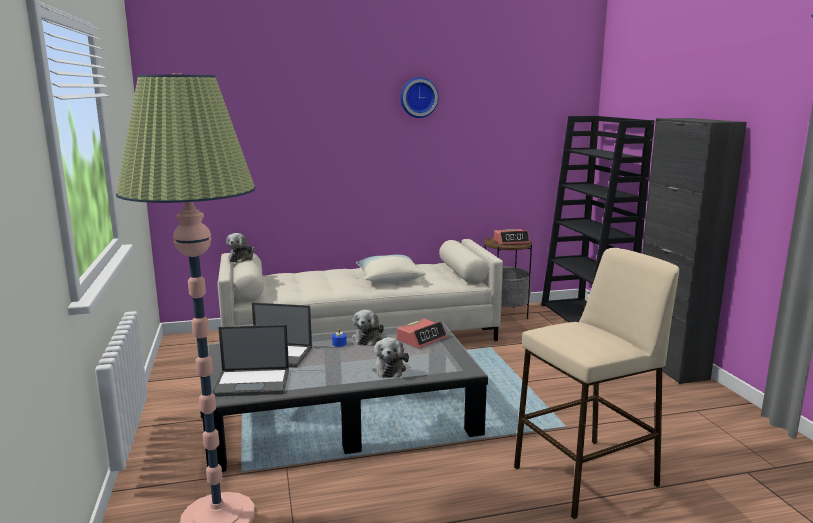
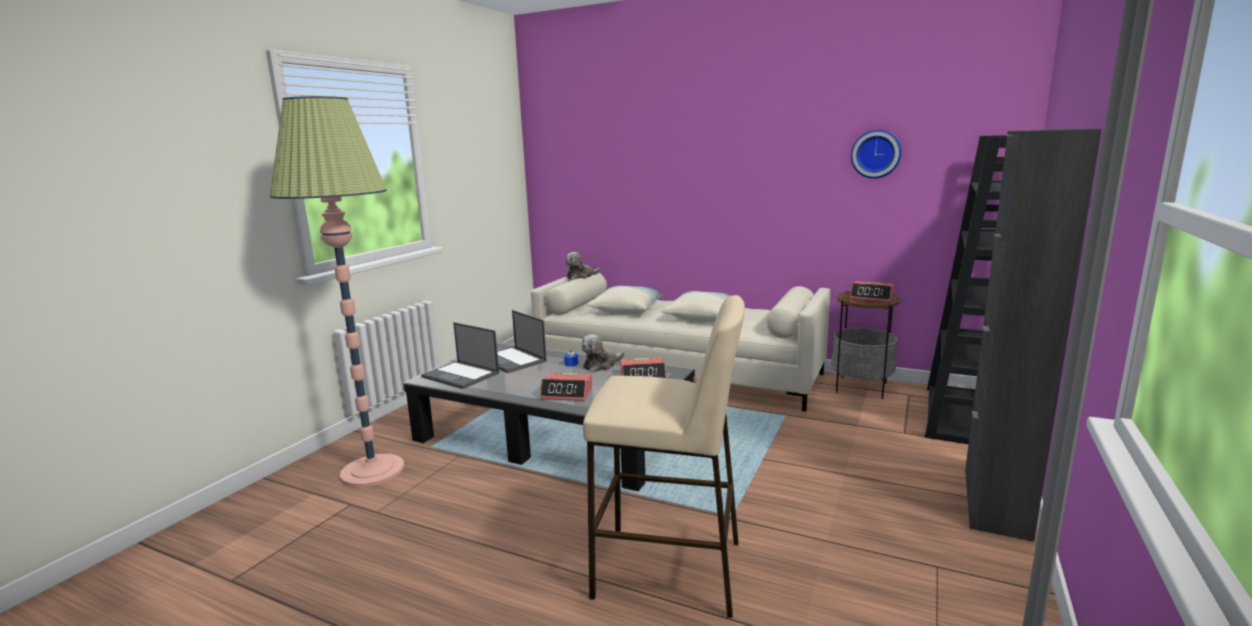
camera: 40 degrees right, 0 degrees up
(311, 285) = (626, 310): none -> pillow
(389, 368) = (567, 393): plush toy -> alarm clock
(418, 97) = (772, 118): wall clock -> wall clock (876, 154)

